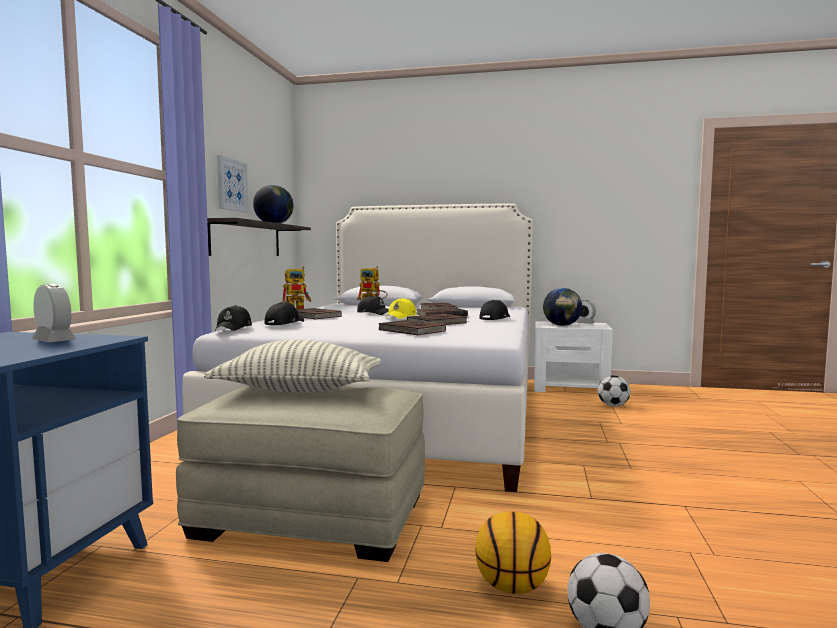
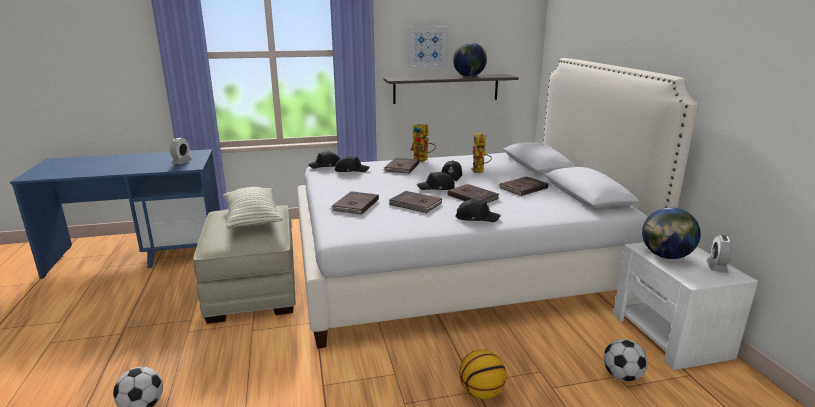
camera: 65 degrees right, 15 degrees up
(401, 317) = (436, 188): yellow cap -> black cap
(512, 586) = (186, 368): basketball -> basketball (481, 392)

